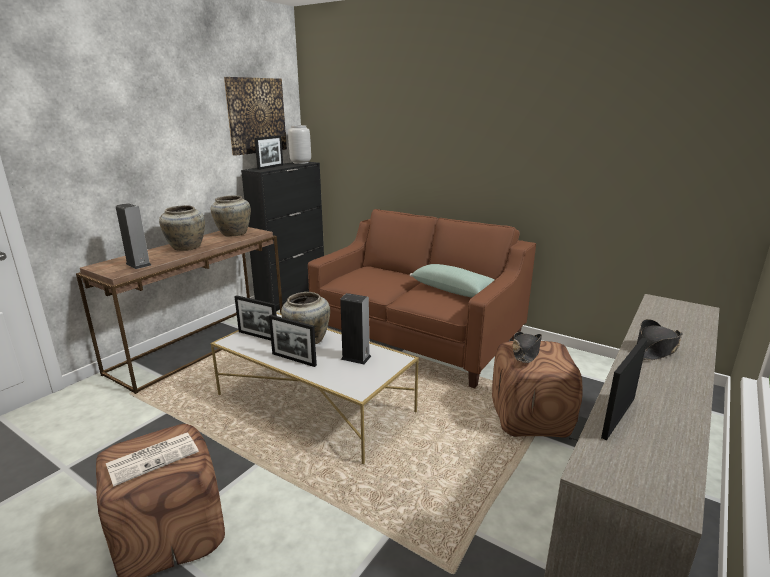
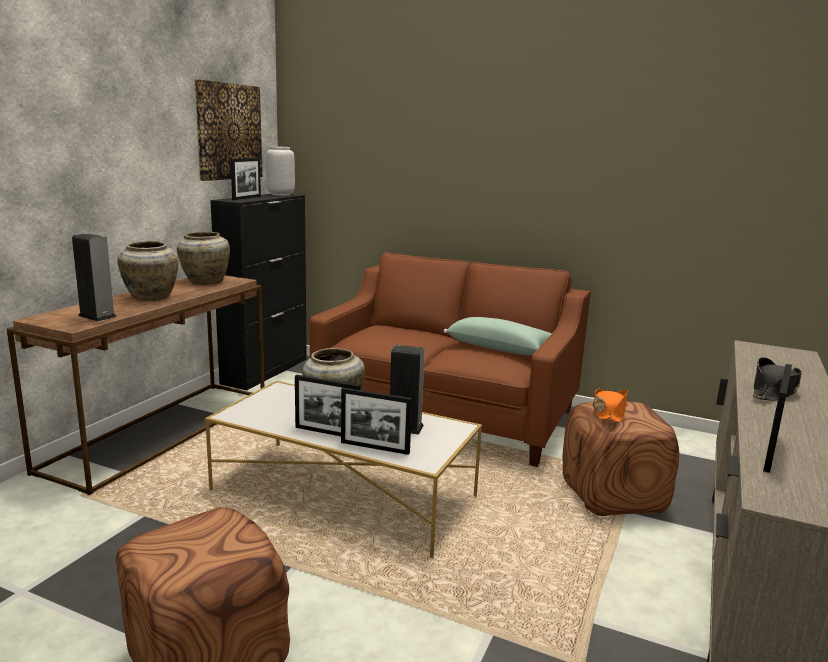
camera: 10 degrees left, 5 degrees down
(154, 457) = (203, 545): newspaper -> none
(258, 336) = (266, 408): picture frame -> picture frame (375, 447)
(525, 352) = (608, 413): black hat -> orange hat

